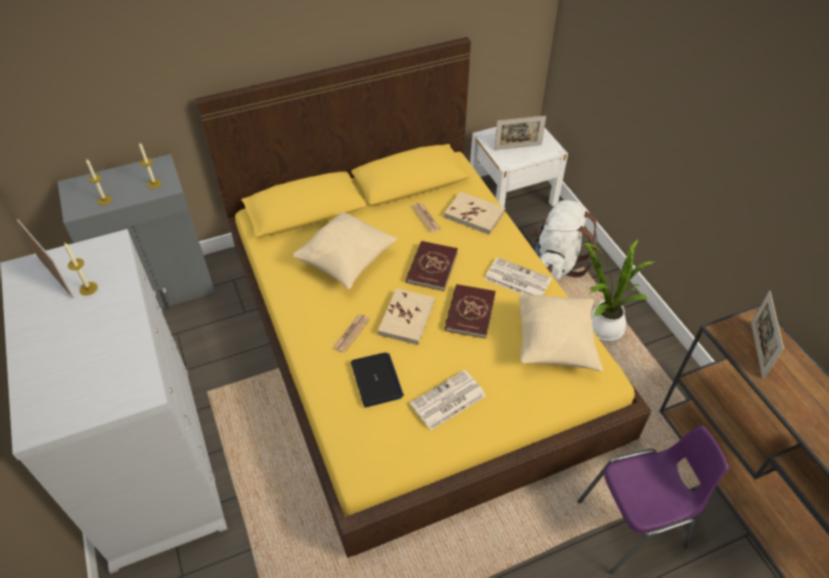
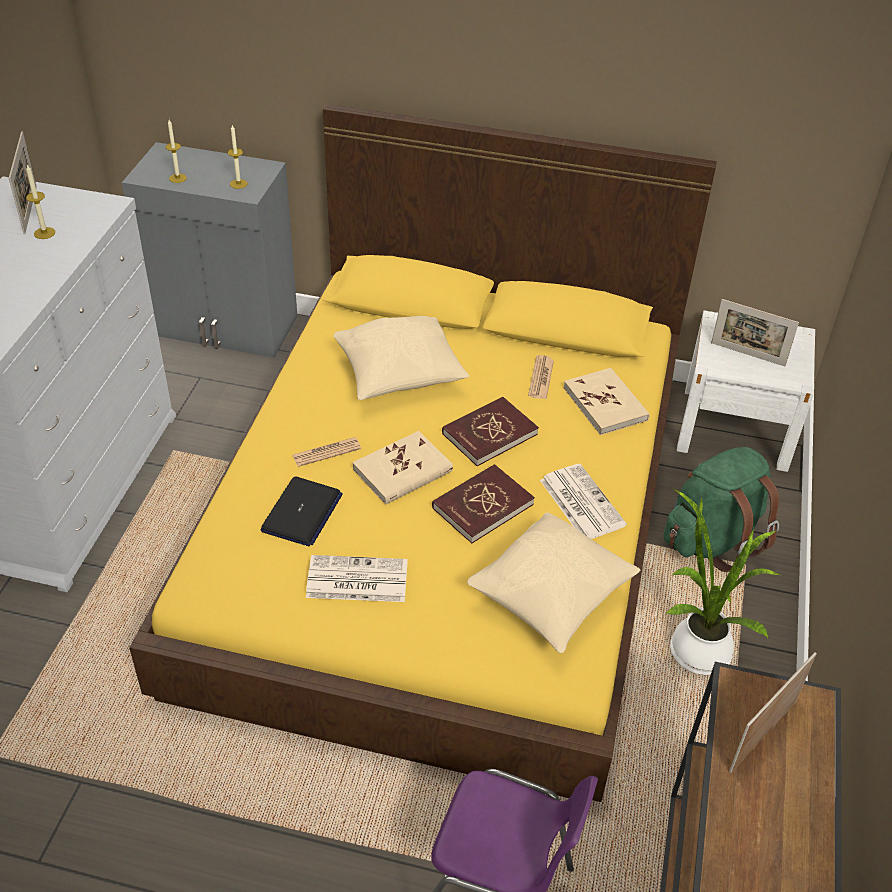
camera: 35 degrees right, 5 degrees down
(556, 262) = (712, 539): white backpack -> green backpack

